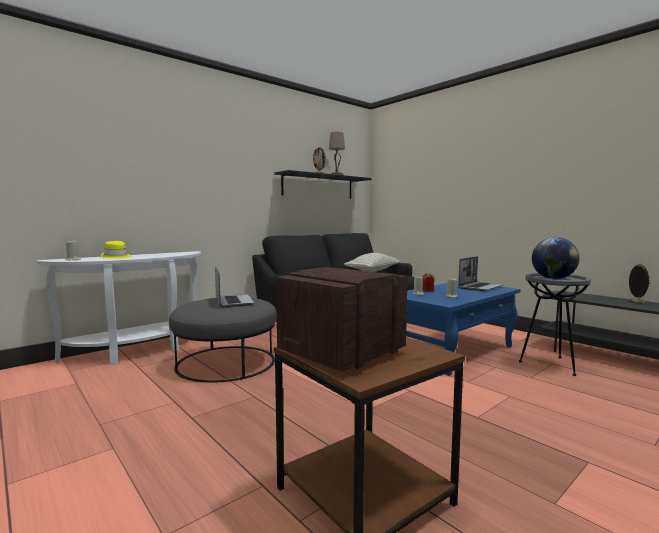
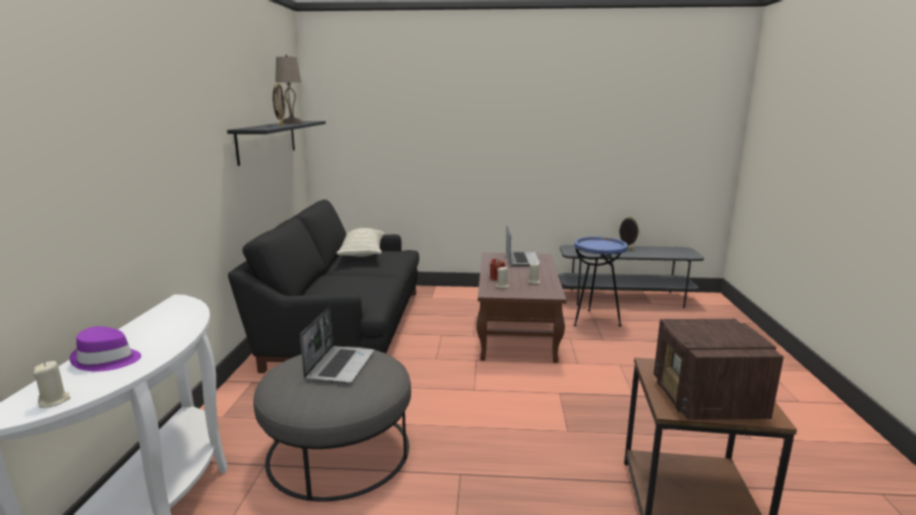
camera: 45 degrees left, 10 degrees up
(116, 257) = (106, 360): yellow hat -> purple hat
(233, 301) = (340, 365): laptop -> laptop turned 75 degrees clockwise
(453, 350) = (516, 332): blue coffee table -> brown coffee table
(551, 364) = (594, 320): grey side table -> blue side table
(553, 279) = (600, 246): globe -> none

